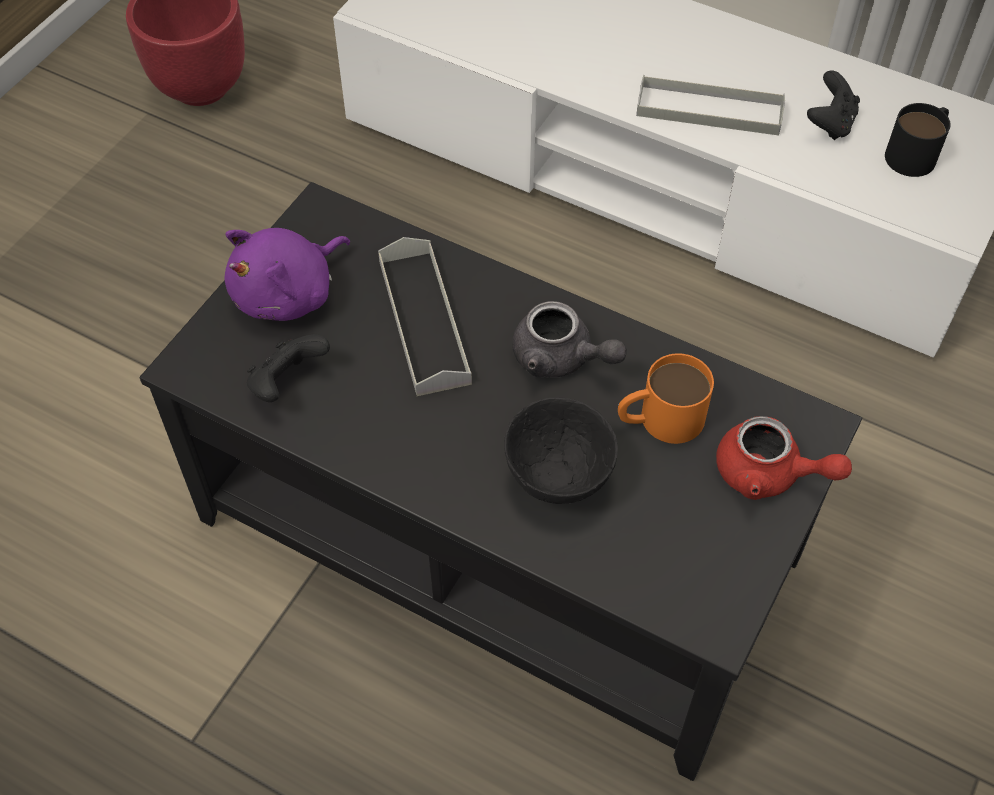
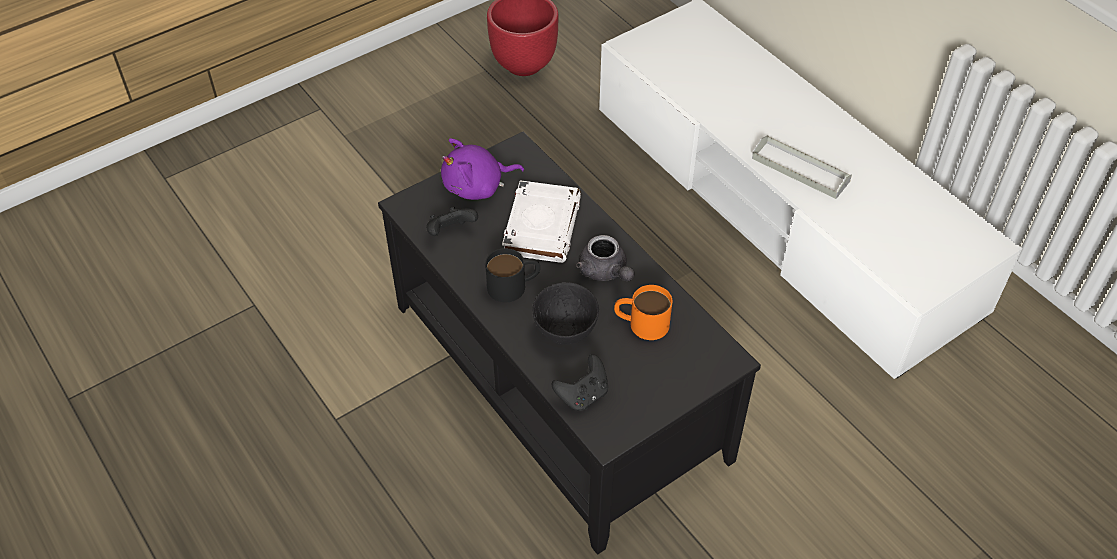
camera: 25 degrees right, 5 degrees down
(424, 321) = (541, 225): grey tray -> white book
(769, 474) = (685, 374): red teapot -> none
(830, 124) = (874, 203): black game controller -> black game controller (582, 395)
(917, 153) = (921, 238): black mug -> black mug (514, 285)

